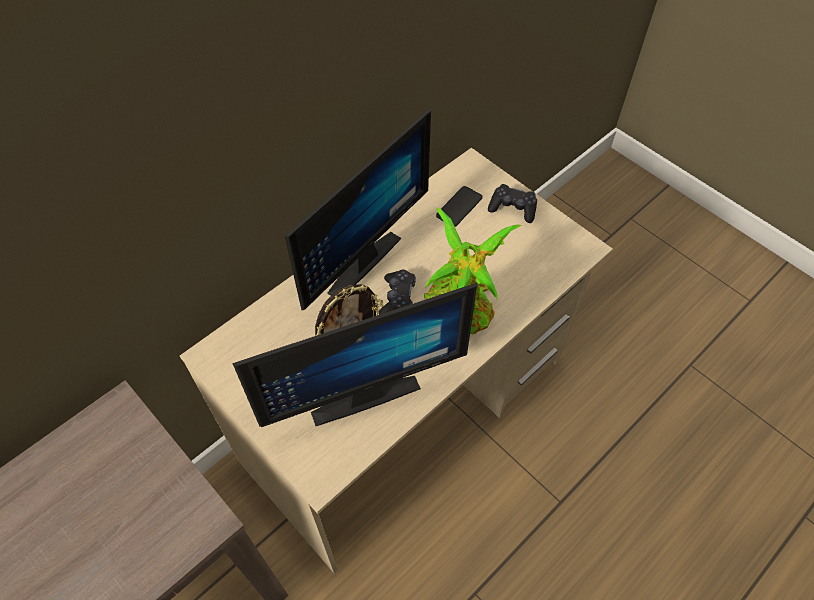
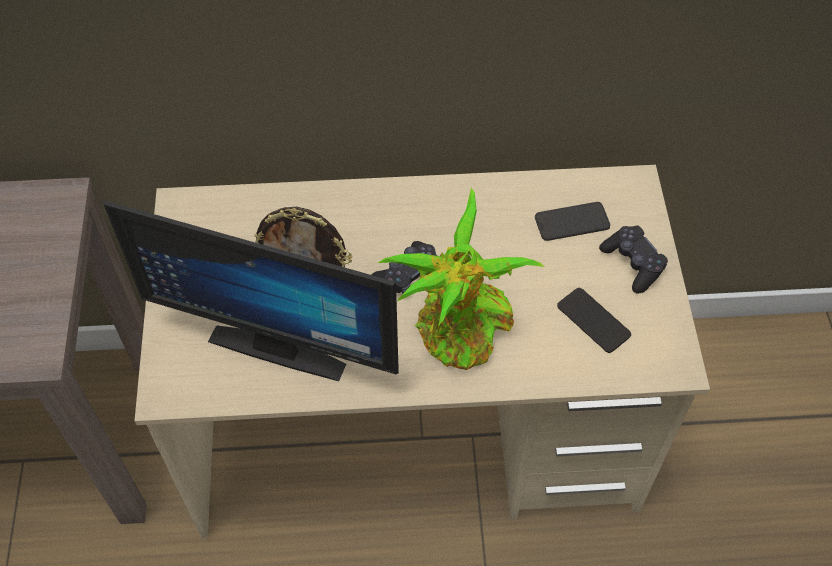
camera: 40 degrees right, 0 degrees up
(356, 259) = (404, 205): monitor -> none
(523, 253) = (593, 320): none -> phone

